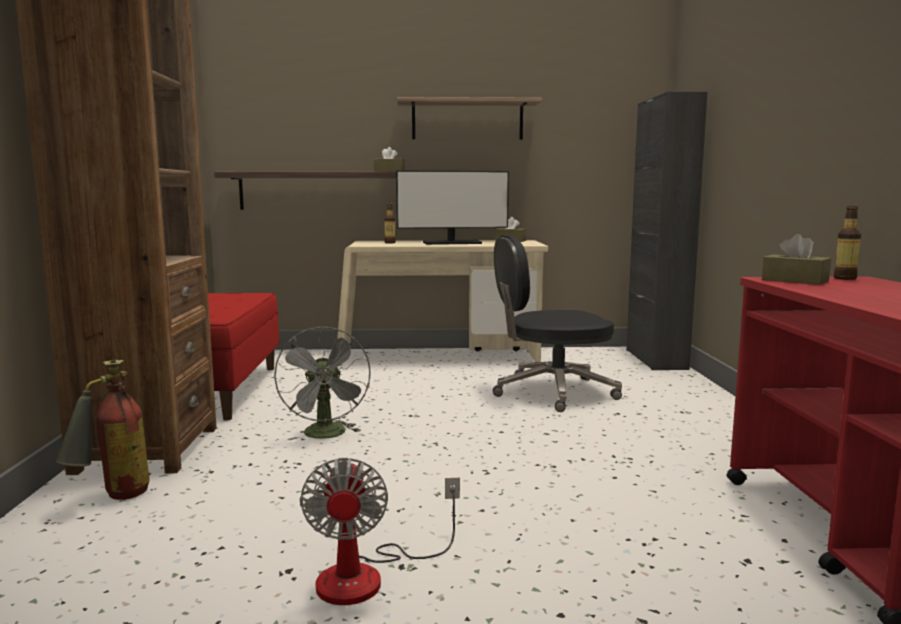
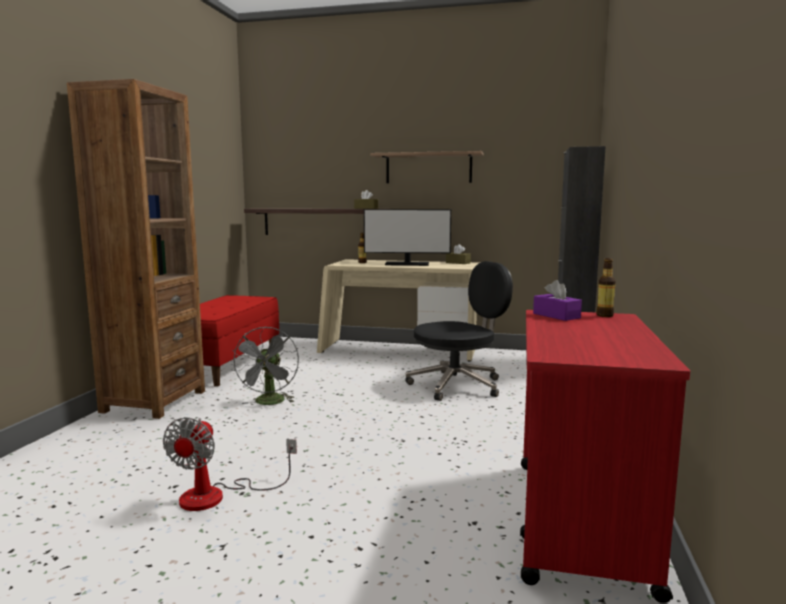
camera: 15 degrees right, 0 degrees up
(112, 499) = (112, 430): fire extinguisher -> none
(552, 392) = (457, 385): black office chair -> black office chair turned 150 degrees clockwise
(794, 281) = (556, 316): brown tissue box -> purple tissue box

